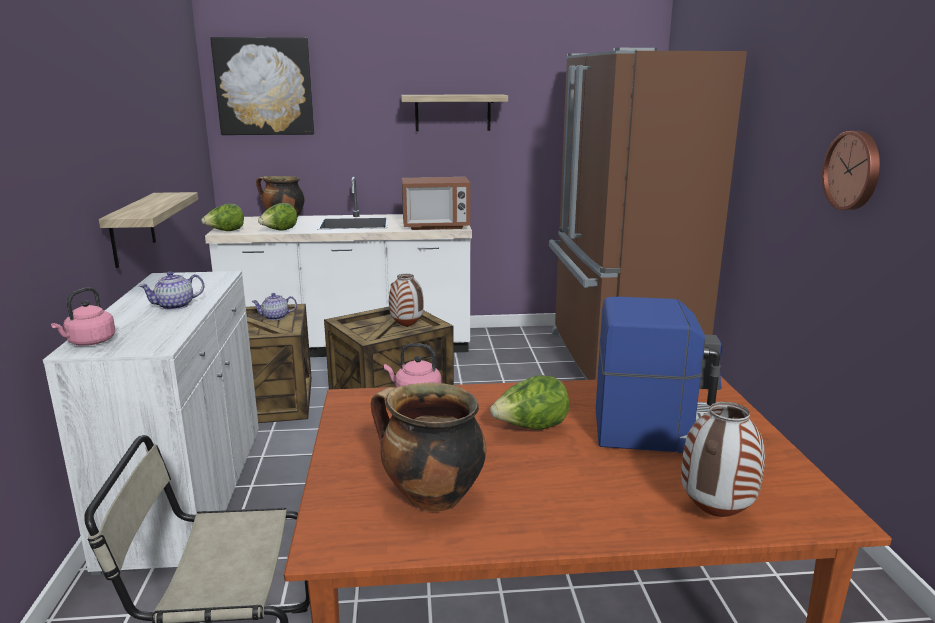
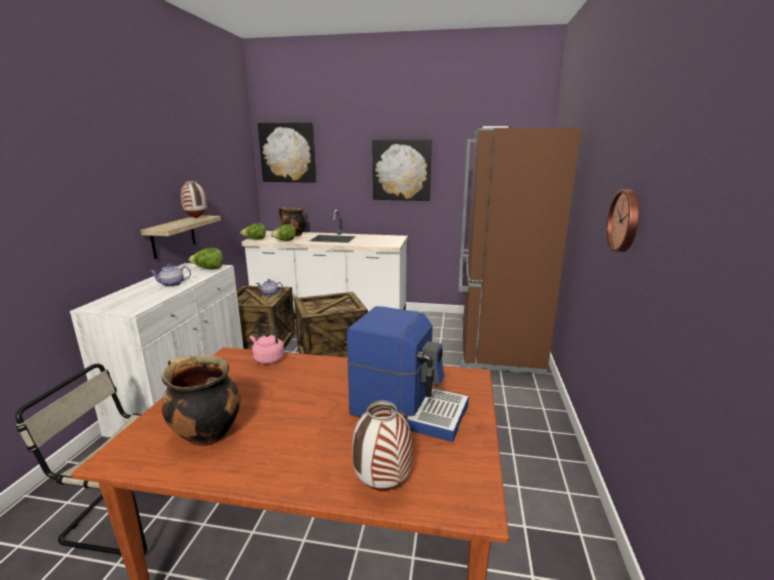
camera: 15 degrees right, 0 degrees up
(89, 342) = (103, 303): pink kettle -> none
(407, 327) = (341, 307): vase -> vase (196, 218)
(436, 226) = (380, 243): microwave -> none
(452, 112) = (401, 170): shelf -> picture
(531, 428) = (317, 393): lettuce -> lettuce (208, 269)

